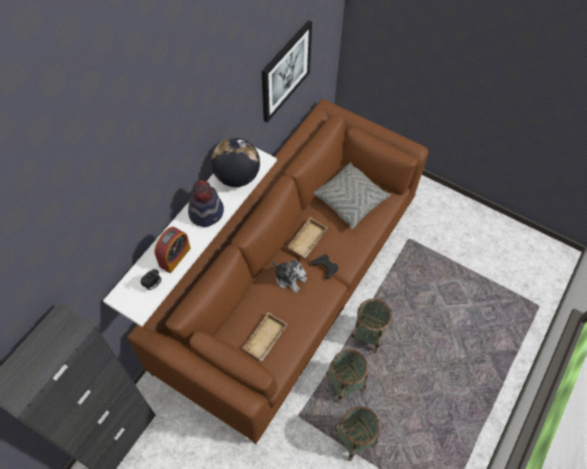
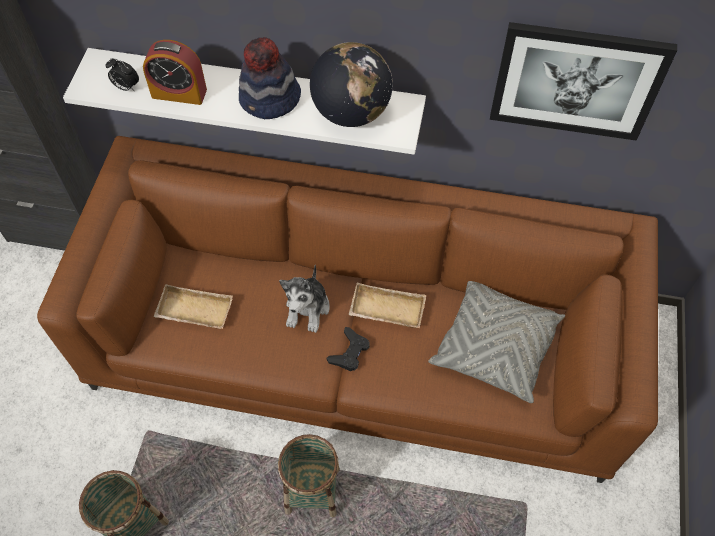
camera: 70 degrees right, 0 degrees up
(344, 384) = (216, 481): basket -> none

